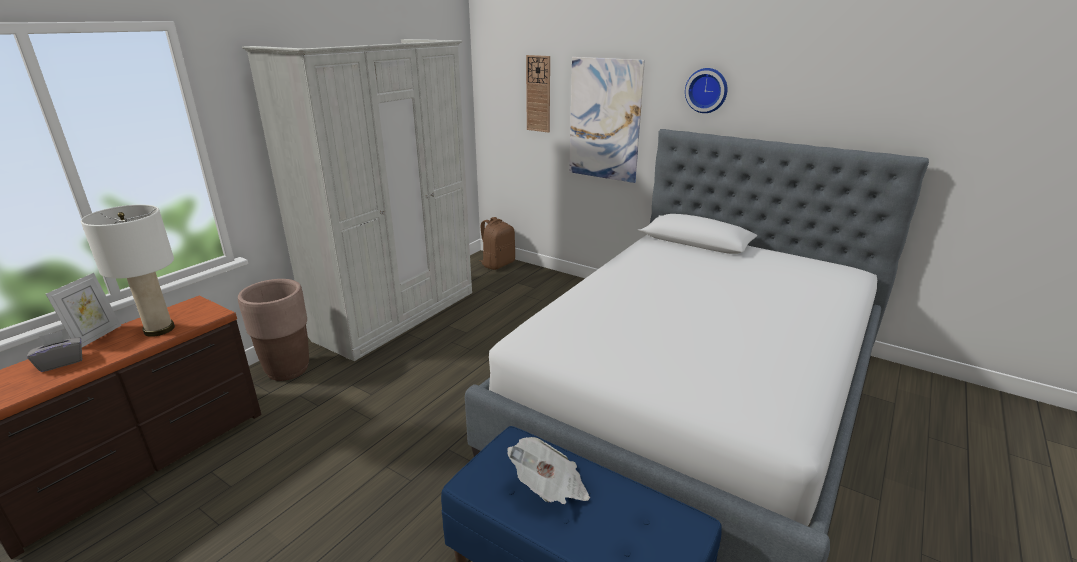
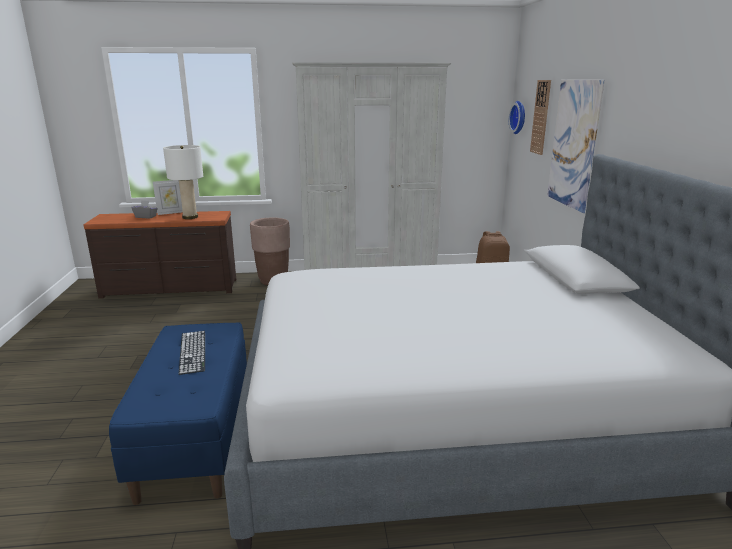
camera: 50 degrees right, 5 degrees down
(549, 487) = (192, 351): newspaper -> keyboard
(707, 90) = (643, 112): wall clock -> wall clock (519, 117)

